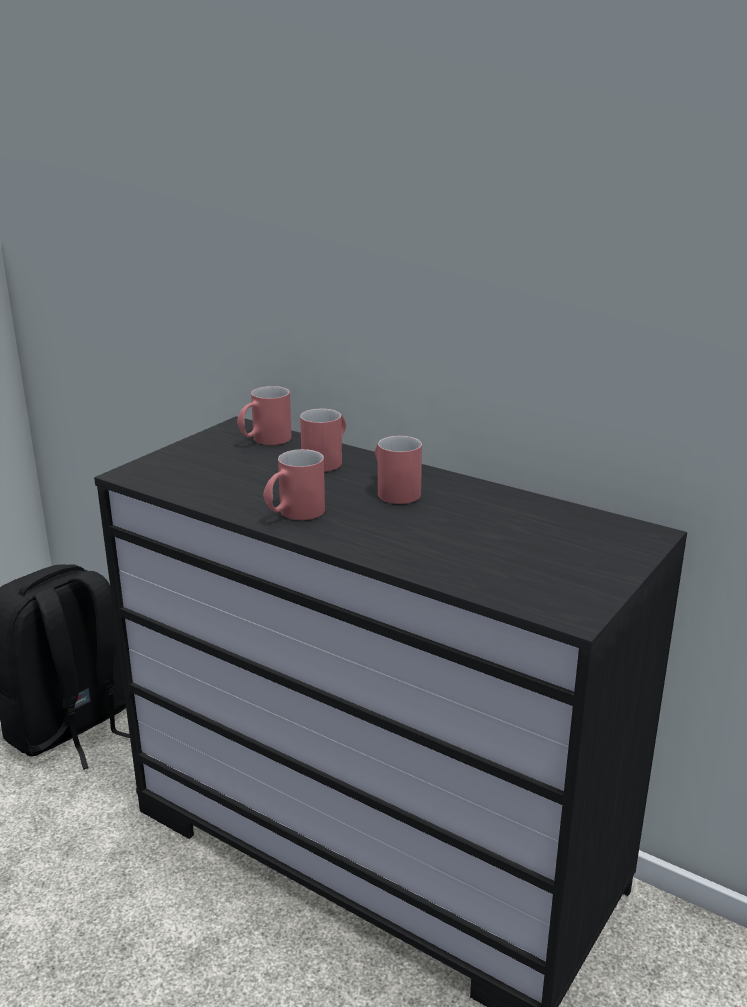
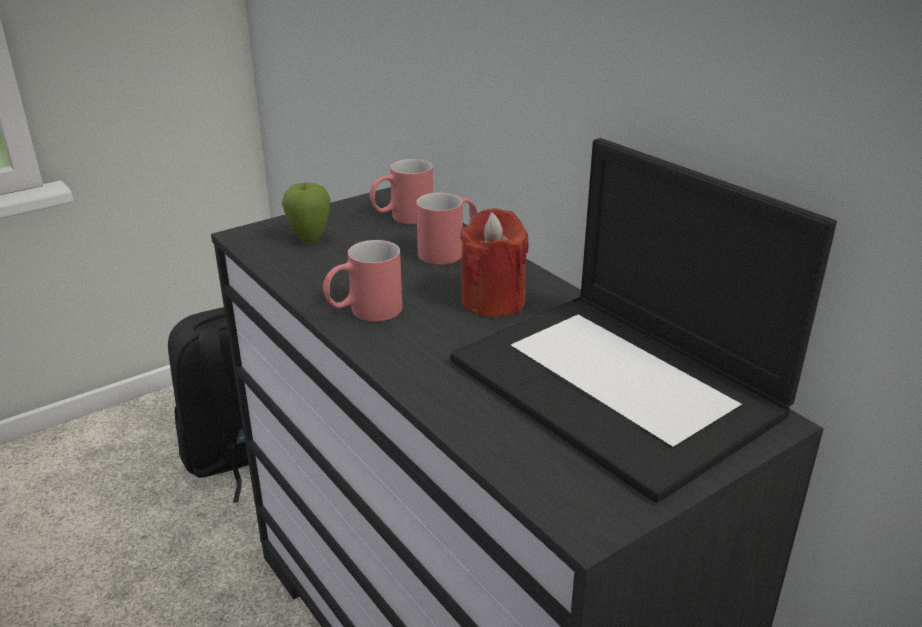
camera: 20 degrees right, 5 degrees up
(195, 469) = (309, 240): none -> apple
(393, 490) = (493, 301): red mug -> red candle
(534, 531) = (620, 387): none -> laptop

